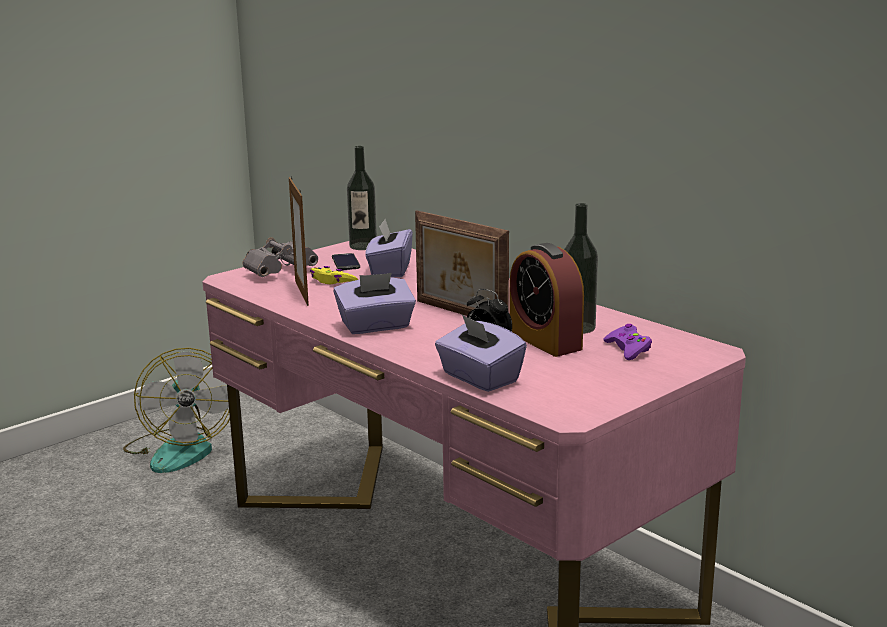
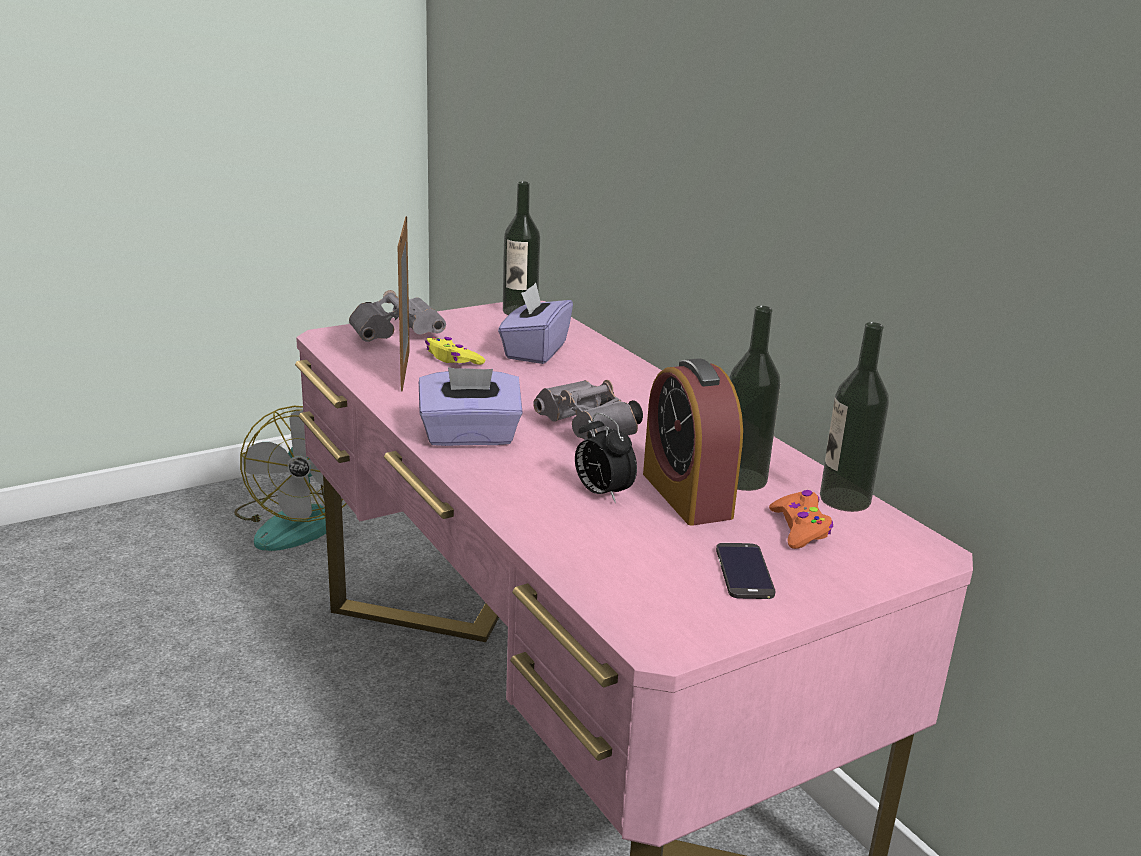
camera: 10 degrees right, 5 degrees up
(345, 262) = (485, 332): phone -> phone (744, 571)
(459, 314) = (590, 432): picture frame -> grey binoculars
(479, 378) = (564, 547): purple tissue box -> none
(628, 349) = (800, 528): purple game controller -> orange game controller
(650, 330) = (845, 499): none -> bottle

